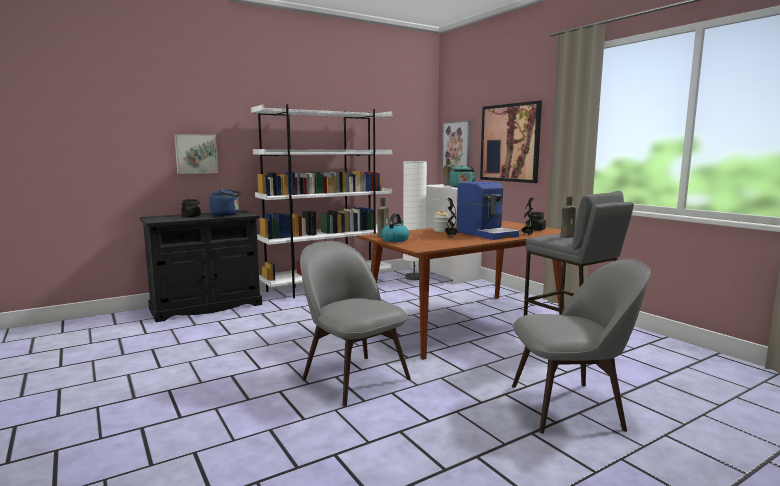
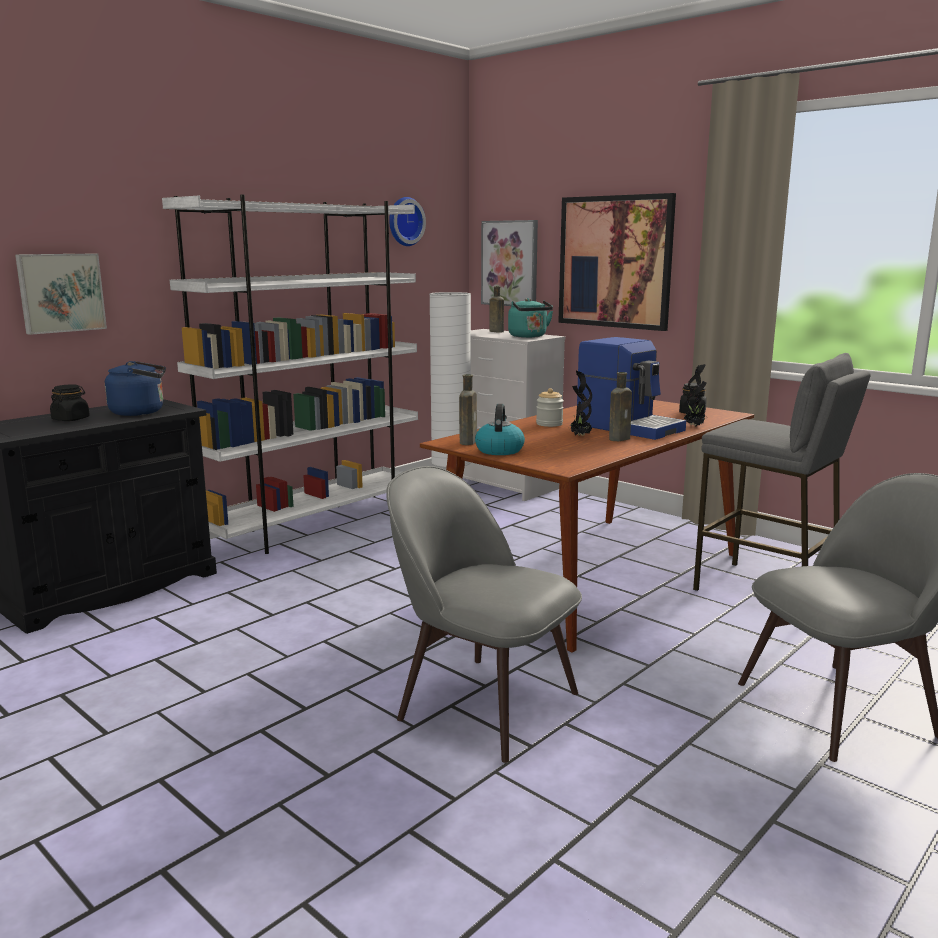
camera: 15 degrees left, 5 degrees up
(395, 122) = (404, 221): none -> wall clock
(568, 236) = (766, 428): brown bottle -> brown bottle (620, 438)

